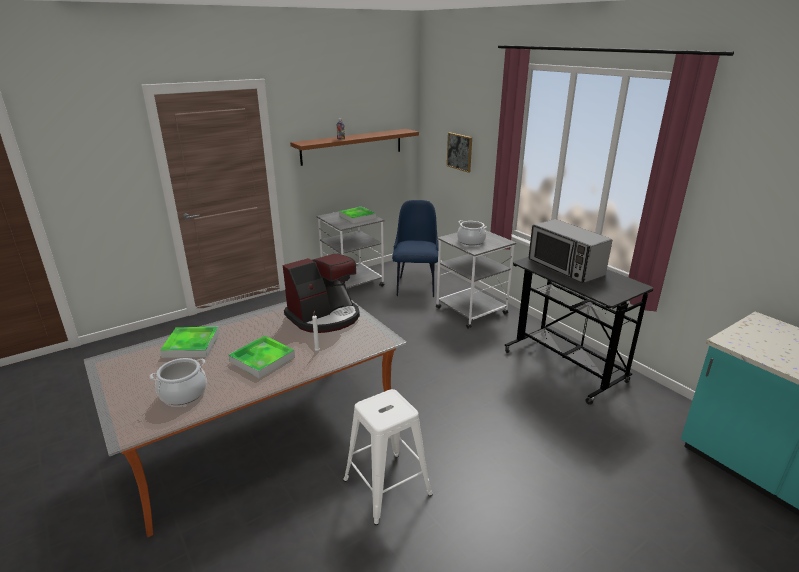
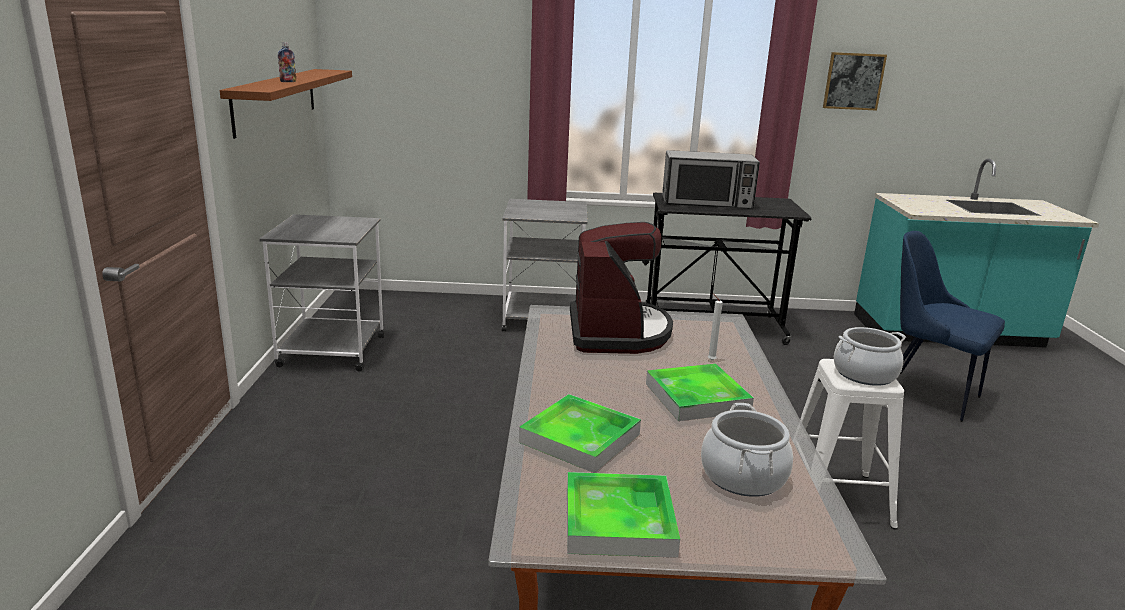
camera: 55 degrees left, 5 degrees down
(357, 217) = (332, 224): tray -> tray (619, 520)
(415, 287) = (427, 321): blue chair -> blue chair (927, 395)
(460, 152) = (435, 96): picture -> picture (853, 81)
(471, 241) = (547, 212): cooking pot -> cooking pot (865, 374)

